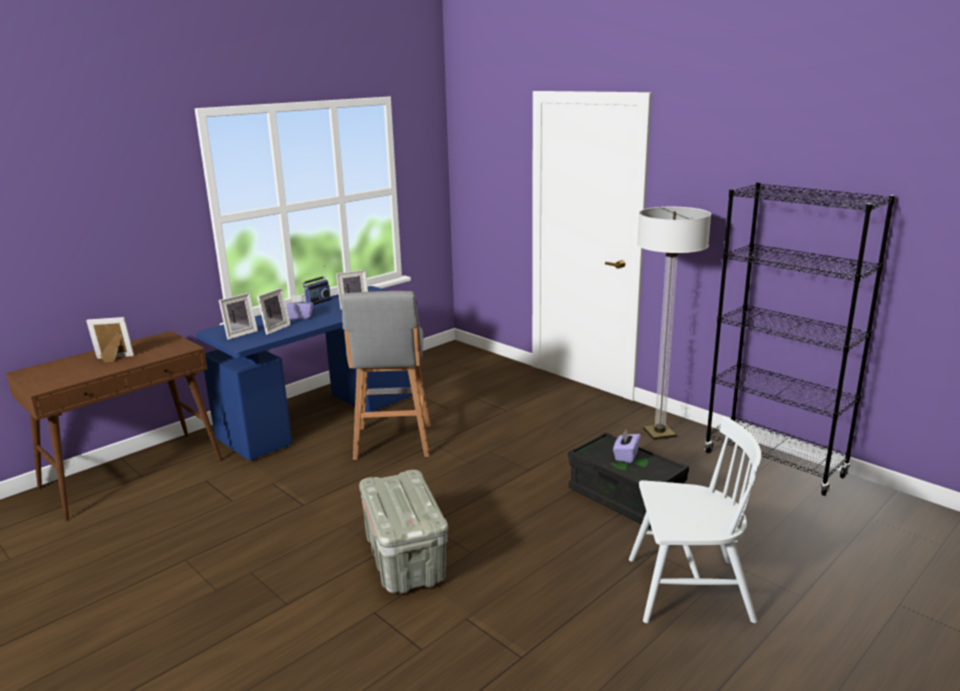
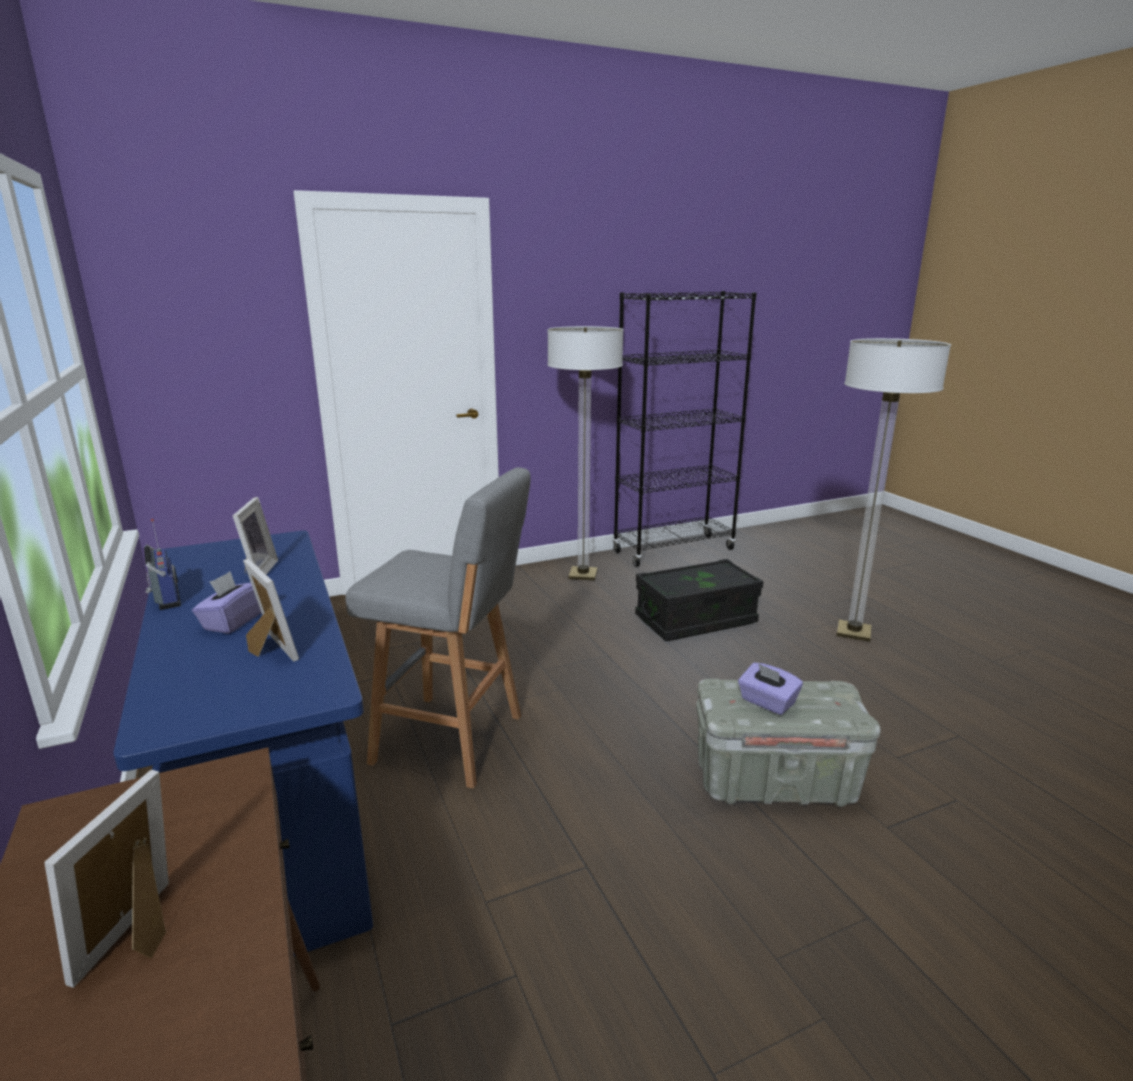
camera: 70 degrees left, 0 degrees up
(239, 334) = (240, 692): picture frame -> none
(626, 456) = (692, 576): purple tissue box -> purple tissue box (767, 702)
(688, 590) = (853, 632): white chair -> floor lamp

